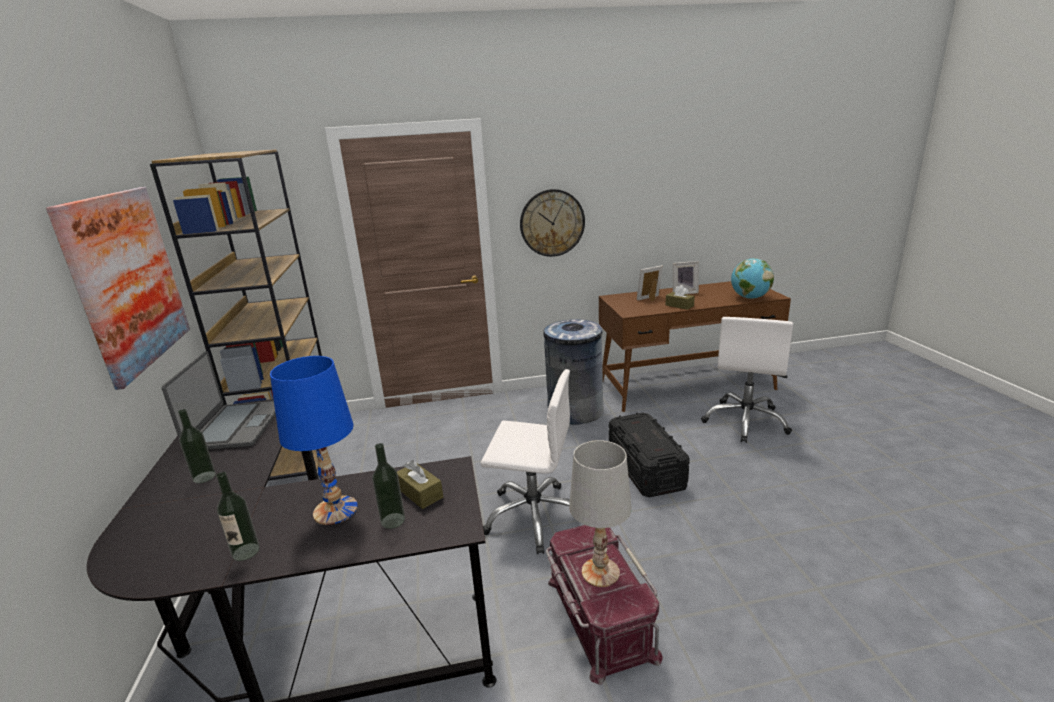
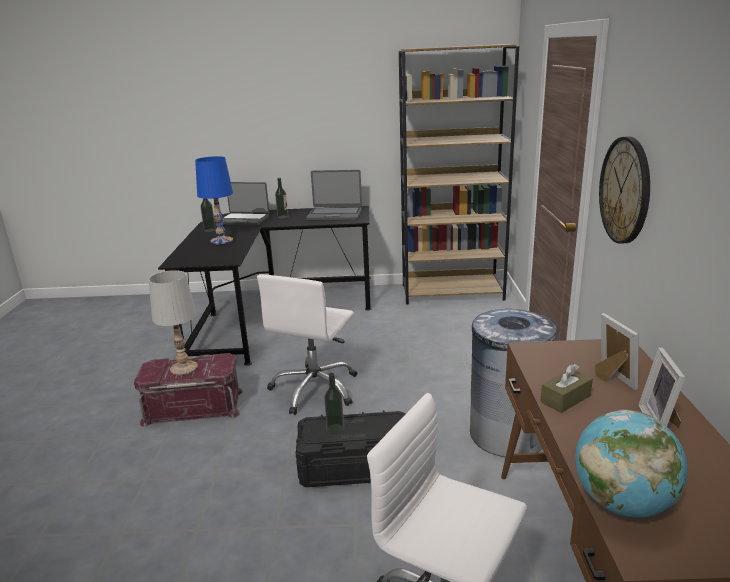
camera: 100 degrees right, 0 degrees up
(127, 280) = (340, 115): picture -> none
(190, 523) = (244, 220): none -> laptop
(393, 520) = (198, 250): bottle -> bottle (335, 429)
(420, 493) = (215, 254): brown tissue box -> none

